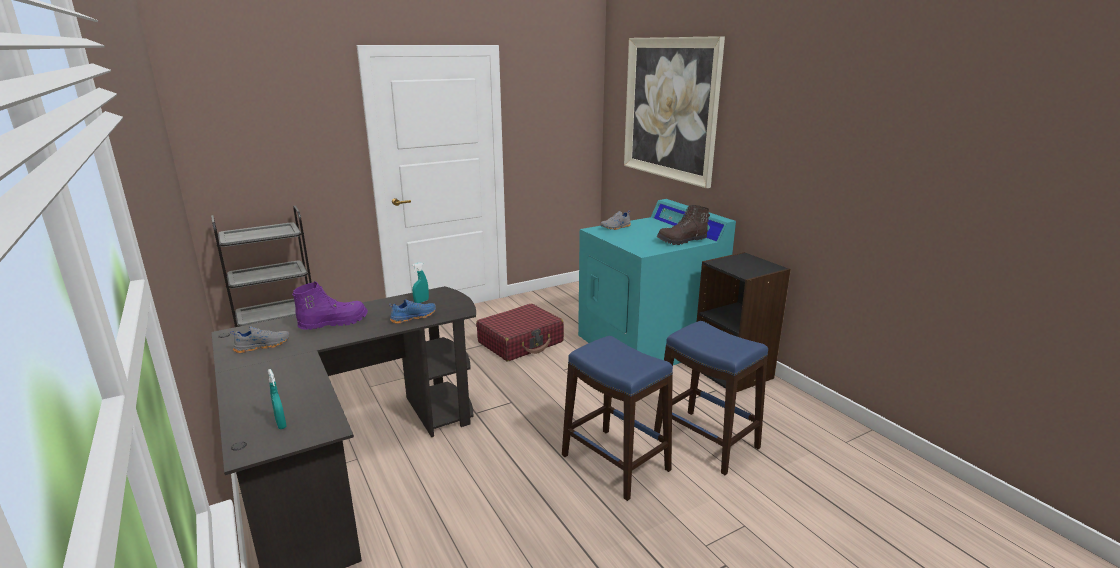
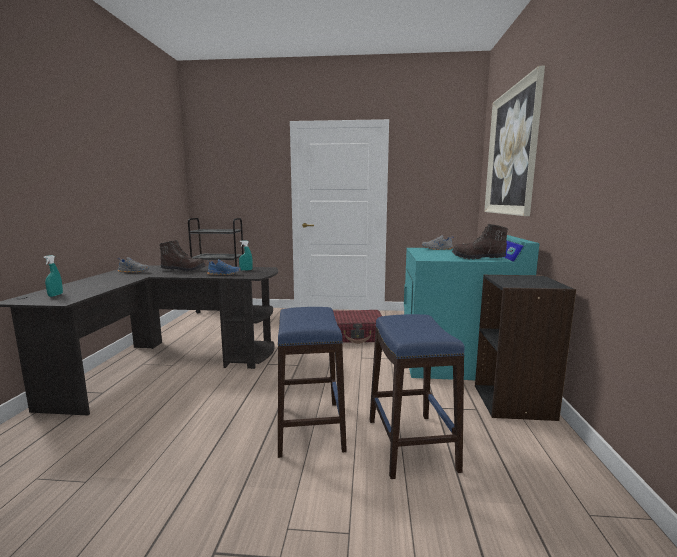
camera: 35 degrees right, 10 degrees down
(333, 323) = (183, 270): purple boot -> brown boot

